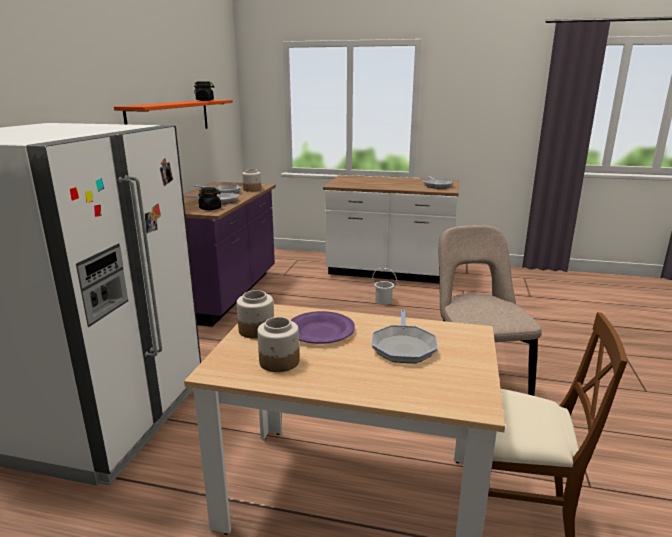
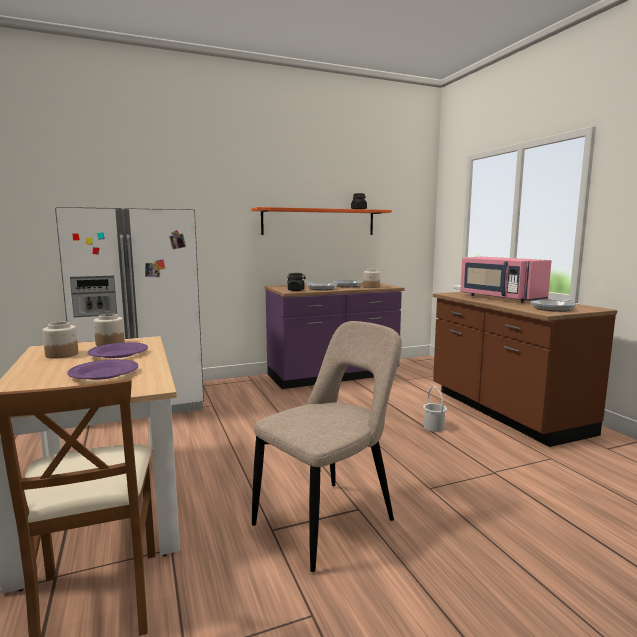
camera: 55 degrees right, 10 degrees down
(379, 182) = (499, 298): none -> pink microwave
(389, 272) = (505, 412): white counter -> brown counter
(403, 346) = (104, 374): frying pan -> purple plate

